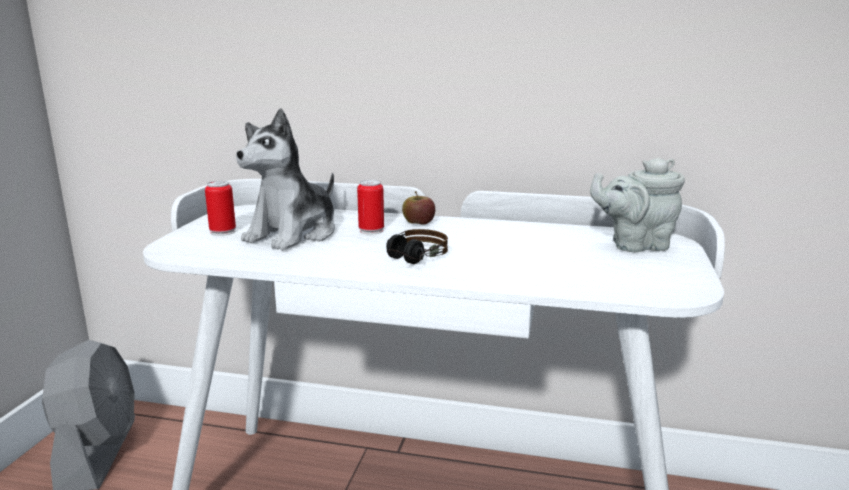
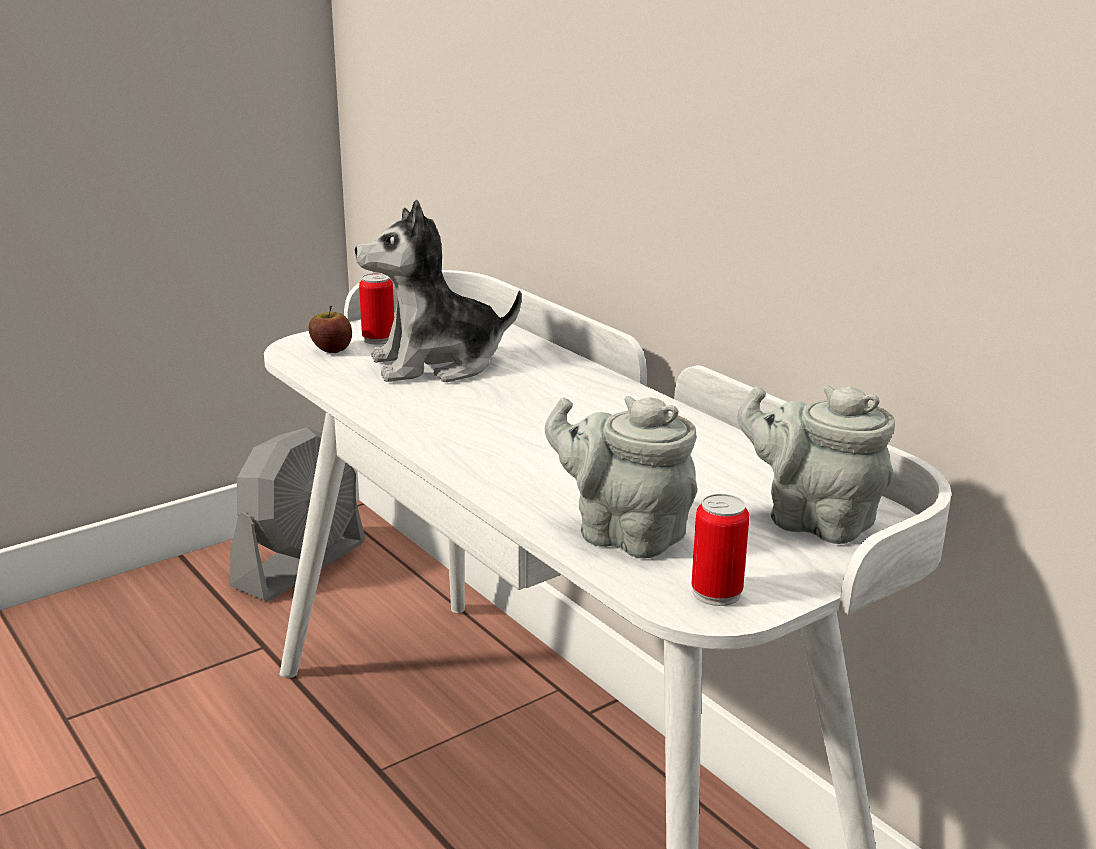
camera: 40 degrees right, 5 degrees up
(371, 230) = (526, 385): can -> can (716, 592)
(409, 261) = (483, 439): headphones -> none
(418, 223) = (601, 391): apple -> apple (331, 349)
(580, 277) = (623, 534): none -> grey teapot

